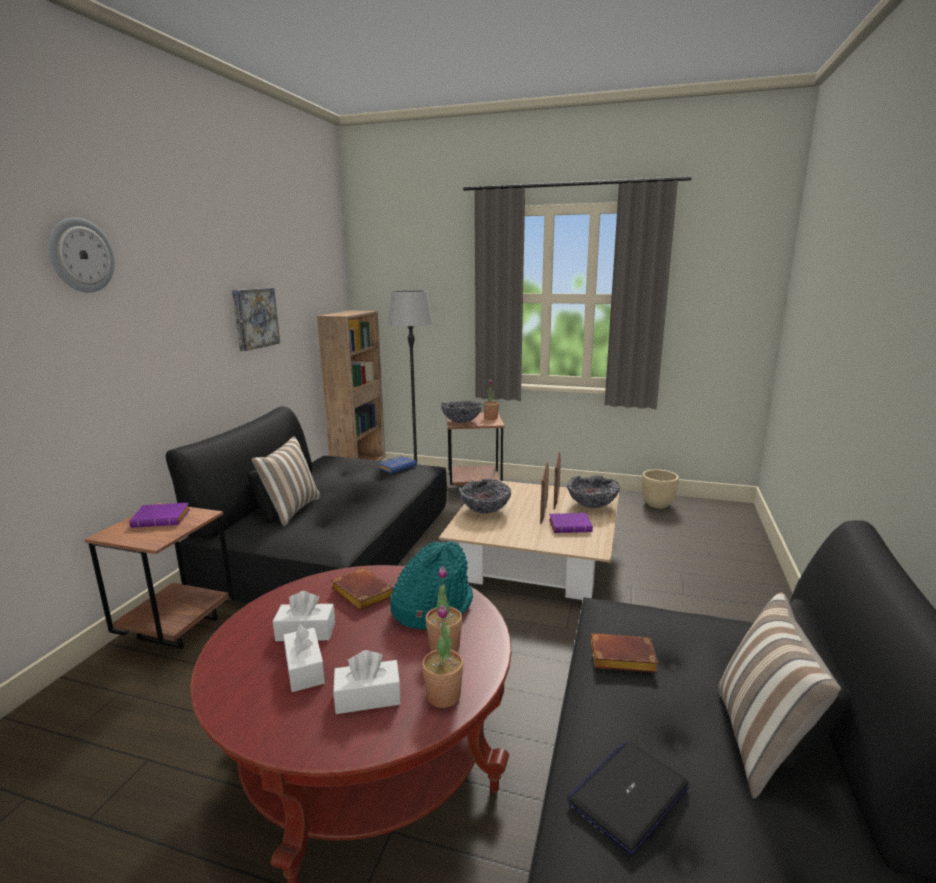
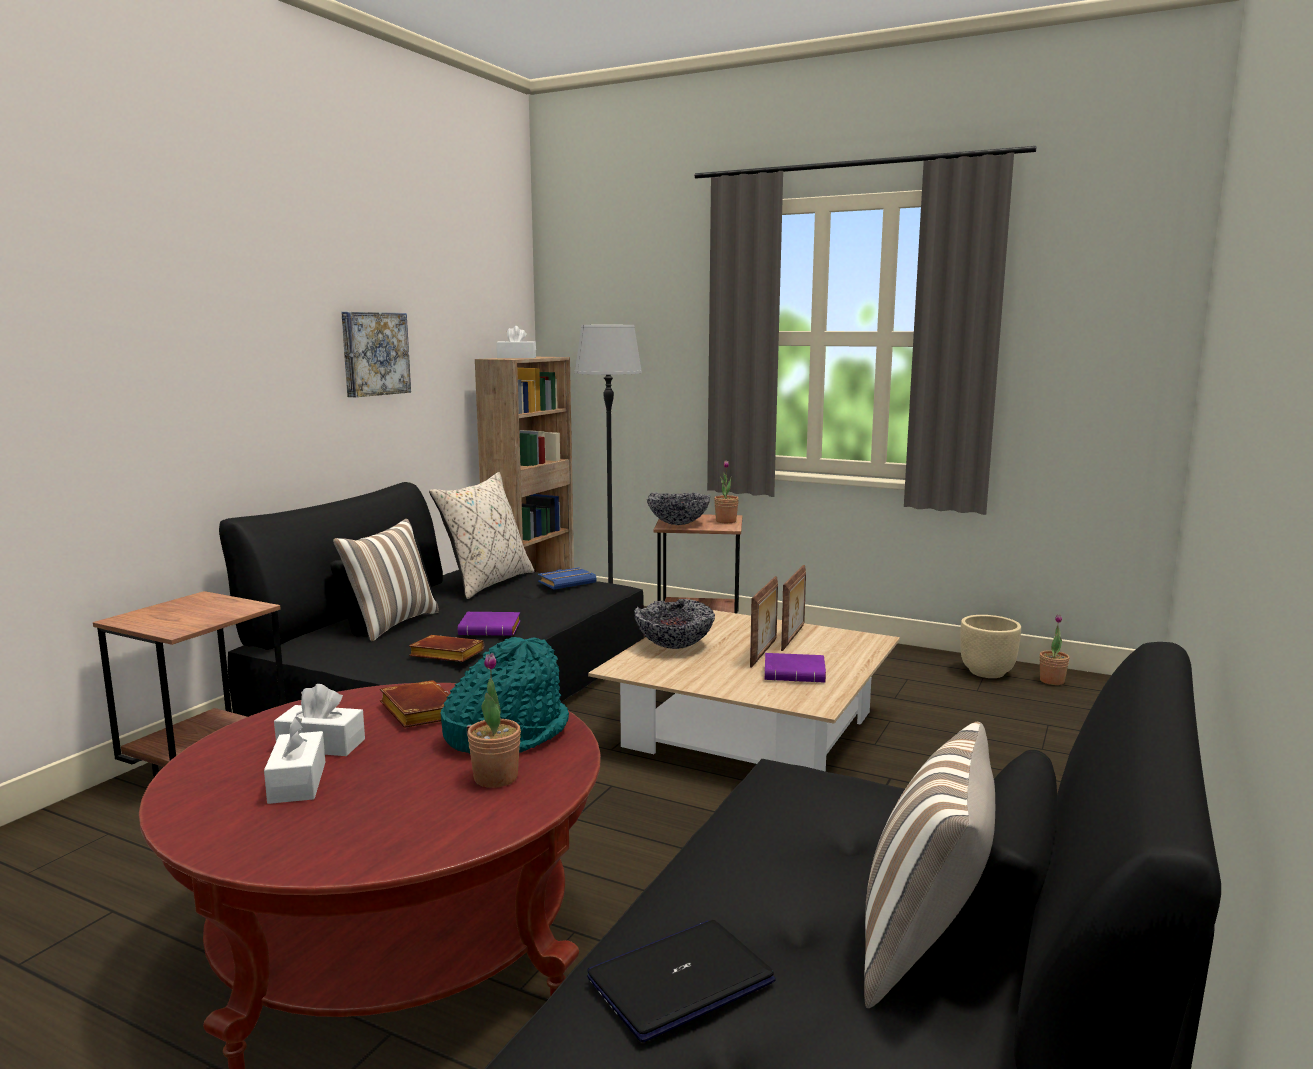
camera: 10 degrees right, 5 degrees down
(81, 255) = (126, 249): wall clock -> none
(163, 519) = (199, 608): purple book -> purple book (492, 629)
(342, 471) = (486, 583): none -> beige pillow
(368, 697) = (361, 819): white tissue box -> white tissue box (516, 358)
(443, 696) = (462, 827): potted plant -> potted plant (1052, 681)
(591, 505) = (844, 650): bowl -> none
(620, 659) = (766, 830): brown book -> brown book (444, 655)

